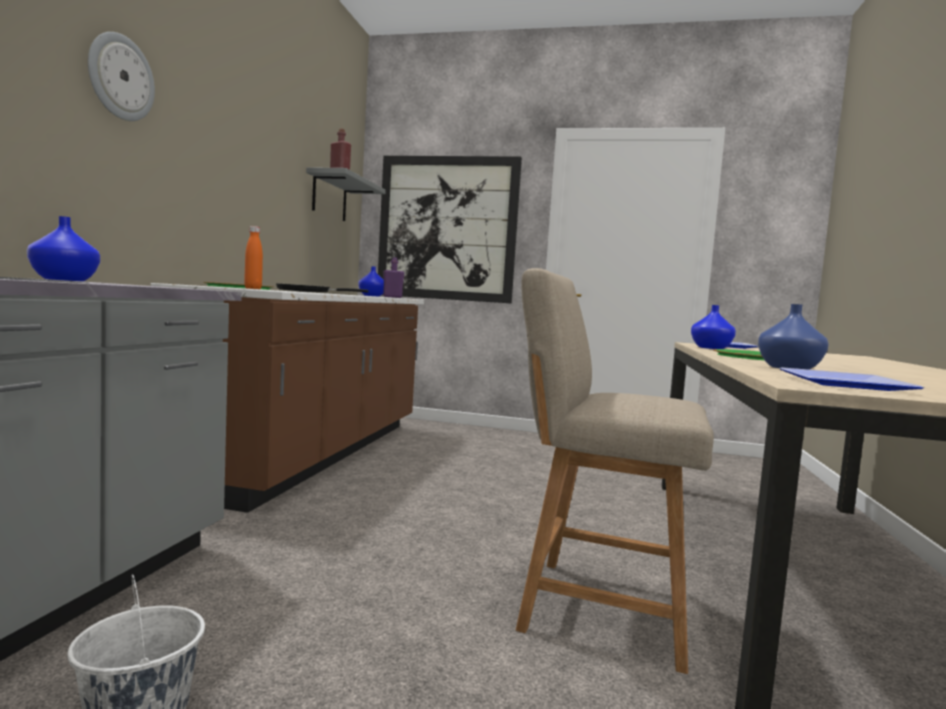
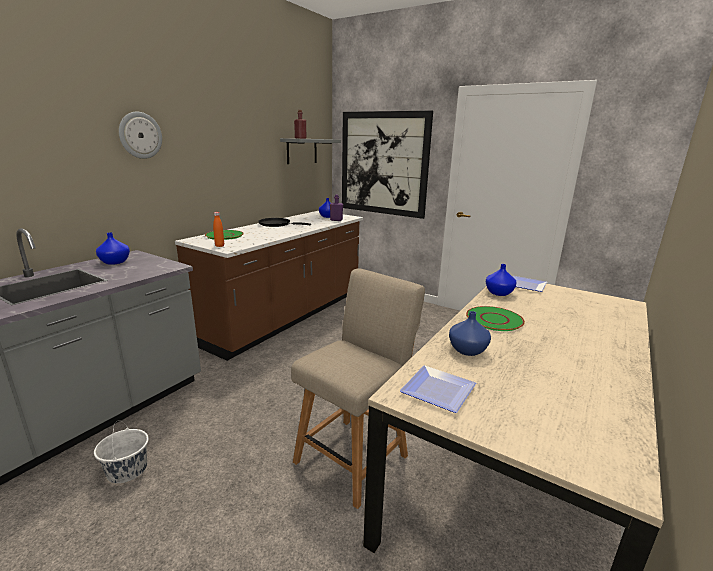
camera: 20 degrees right, 15 degrees up
(595, 607) = (355, 455): beige chair -> beige chair turned 90 degrees clockwise

